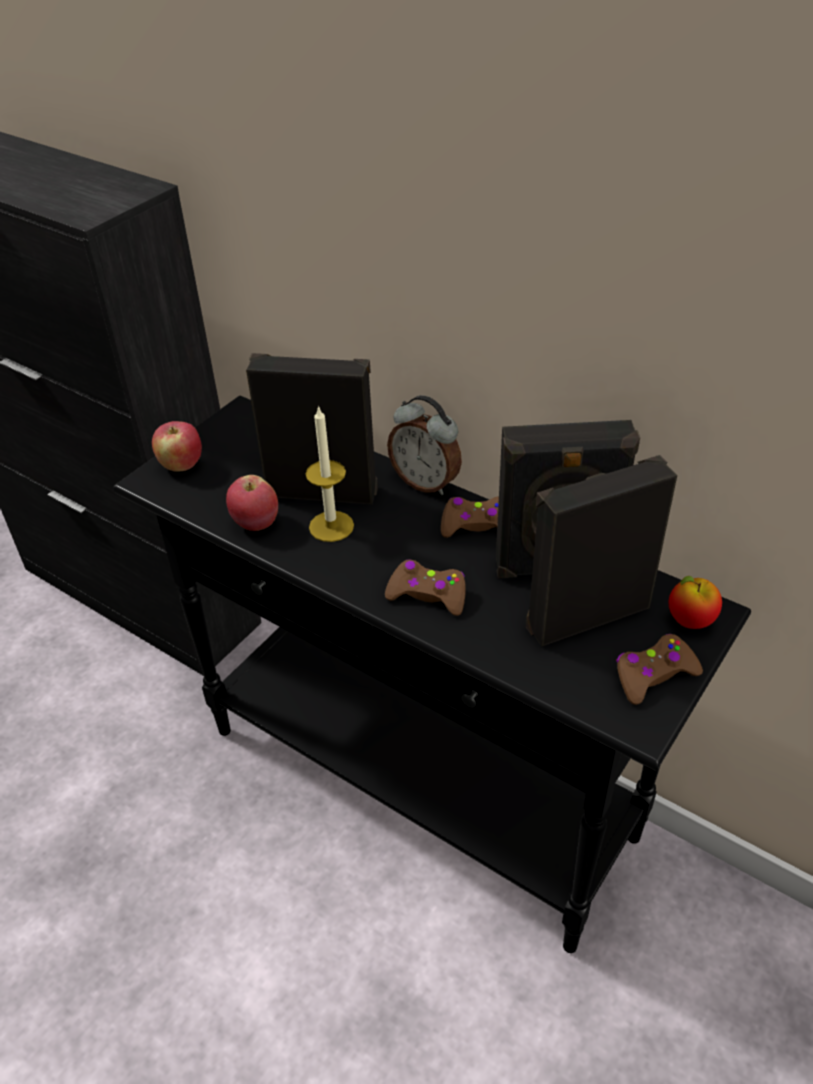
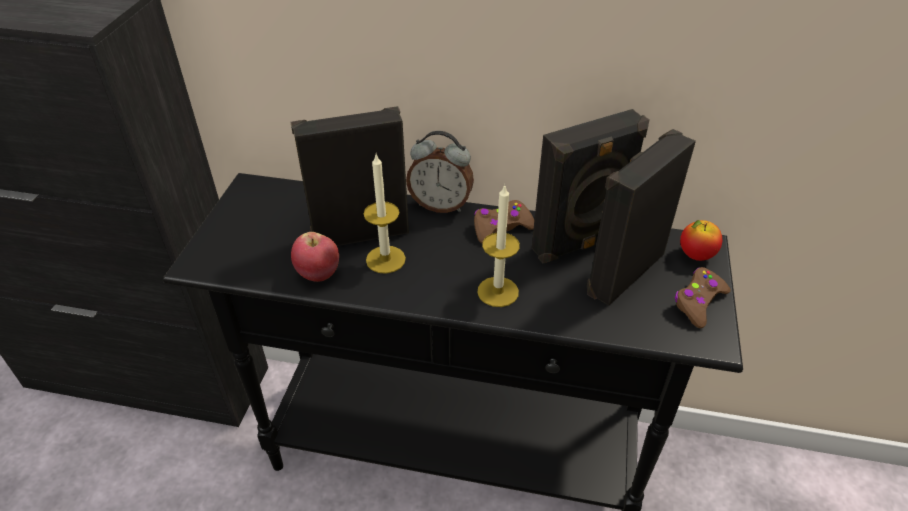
camera: 25 degrees left, 0 degrees up
(181, 465) = (220, 243): apple -> none
(427, 594) = (498, 291): brown game controller -> candle

